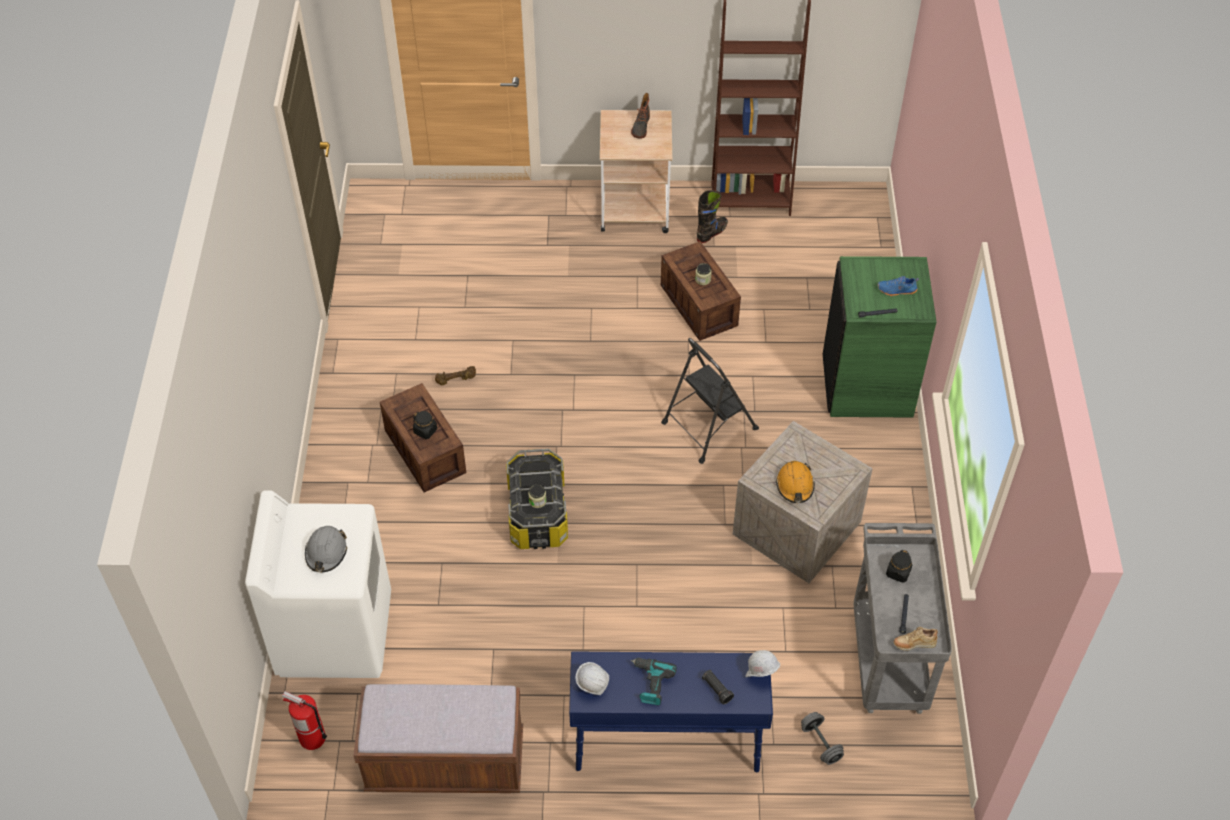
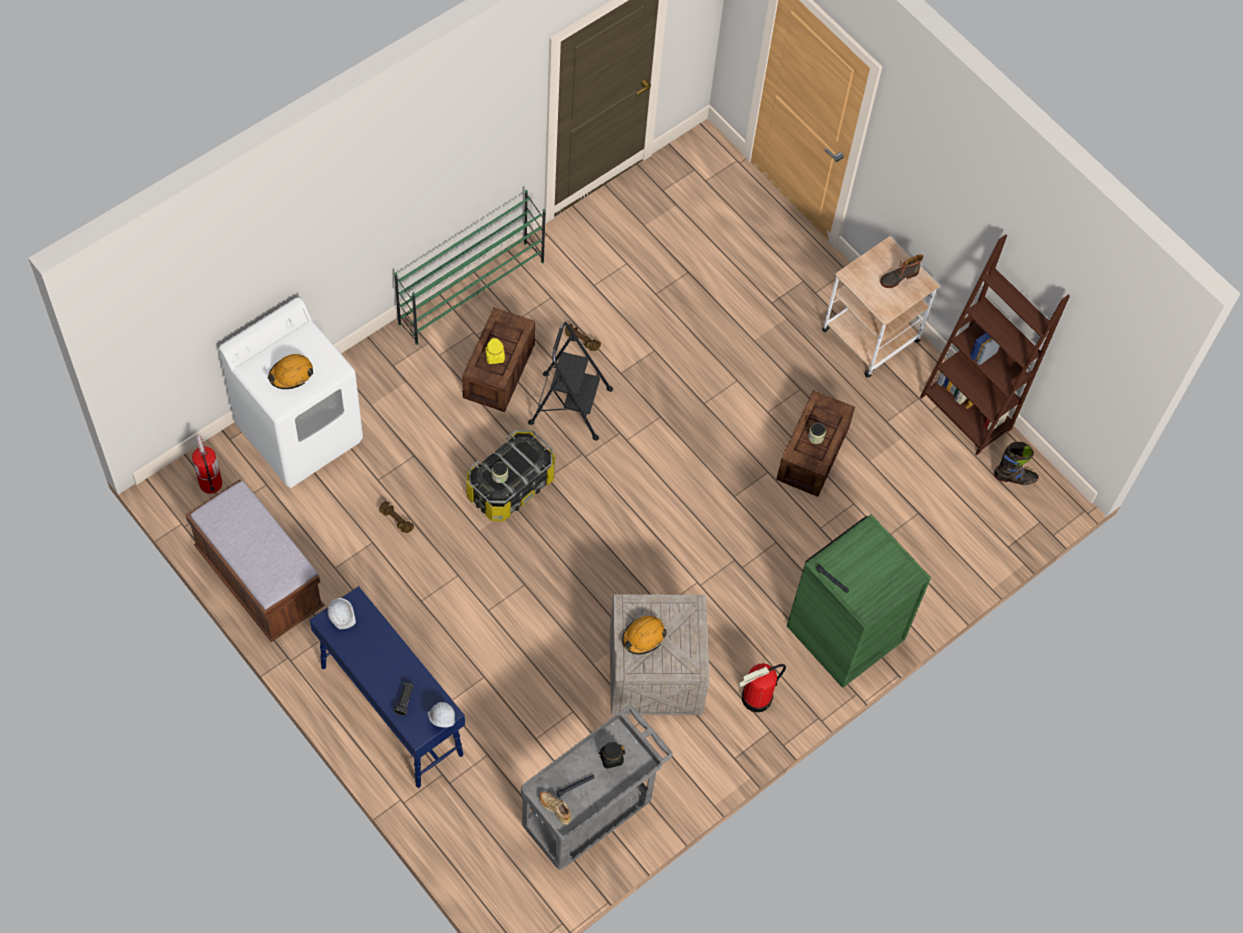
camera: 45 degrees right, 10 degrees up
(326, 553) = (291, 374): grey hard hat -> orange hard hat
(335, 421) = (472, 292): none -> green shoe rack
(425, 431) = (495, 356): black jar -> yellow jar
(489, 617) = (396, 520): none -> brown dumbbell
(650, 683) = (374, 654): power drill -> none
(707, 426) = (696, 544): black step ladder -> black step ladder (568, 404)
(711, 233) = (899, 410): black boot -> black boot (1014, 478)
(821, 743) = (476, 815): grey dumbbell -> none
(876, 476) = (756, 698): none -> fire extinguisher
(896, 290) = (871, 578): blue shoe -> none

